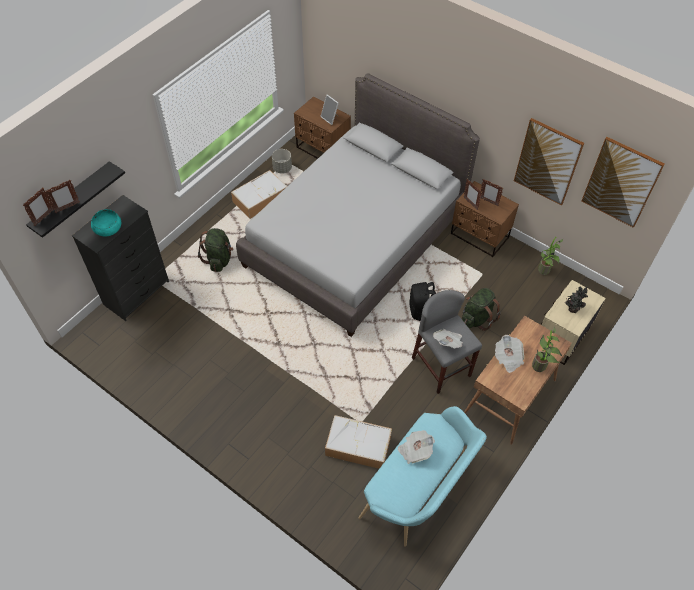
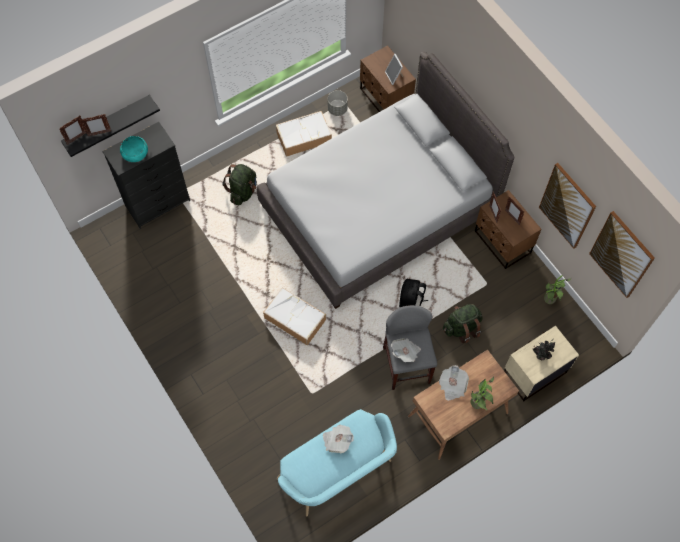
camera: 20 degrees right, 10 degrees up
(357, 445) = (300, 414): storage box -> storage box (294, 319)

